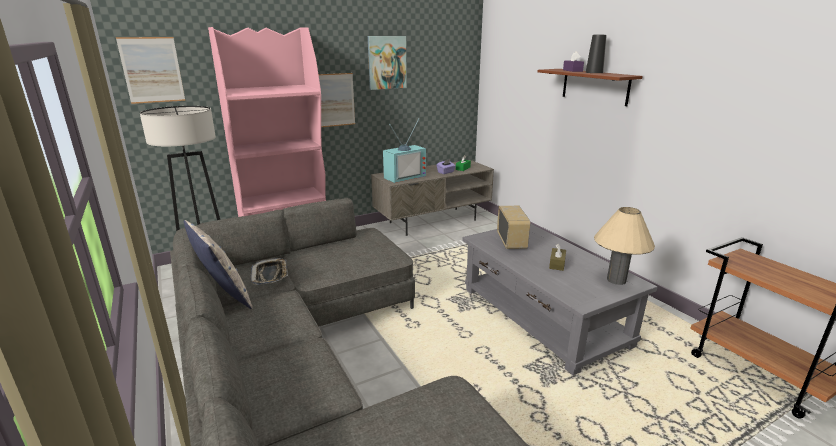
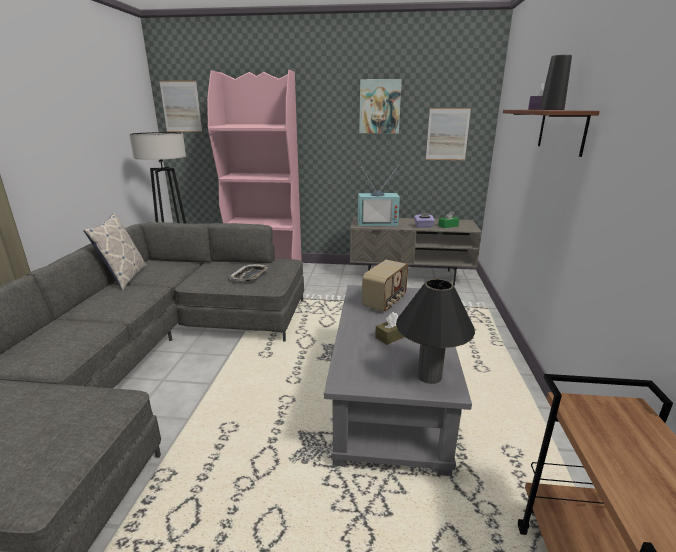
camera: 35 degrees right, 0 degrees up
(270, 275) = (171, 272): tray -> tray (250, 276)
(334, 100) = (323, 141): picture -> picture (447, 134)
(616, 280) = (429, 376): beige table lamp -> black table lamp

